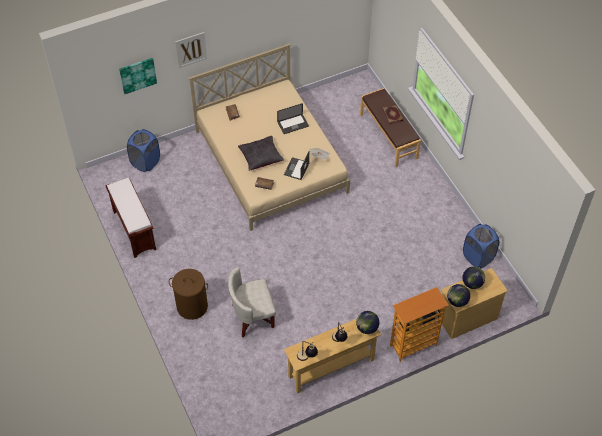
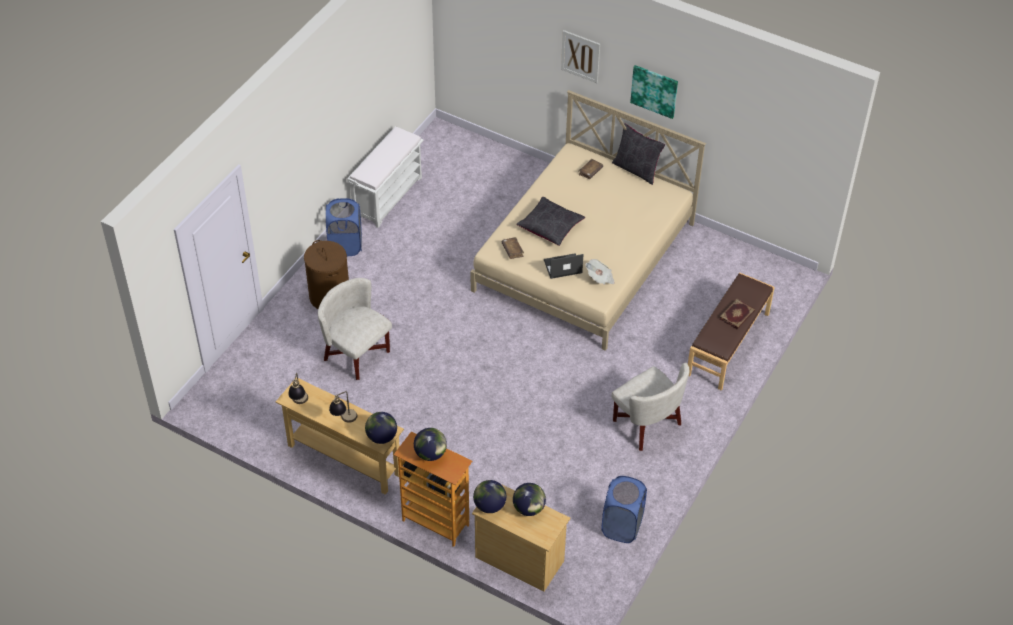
camera: 55 degrees right, 5 degrees down
(133, 230) = (388, 196): brown bench -> white bench
(137, 75) = (512, 41): picture -> picture (654, 91)
(145, 162) = (485, 156): blue laundry basket -> blue laundry basket (345, 245)
(250, 92) = (636, 169): none -> black pillow
(293, 124) = (625, 230): laptop -> none
(416, 204) = (646, 423): none -> white armchair
(417, 304) = (430, 454): none -> globe

